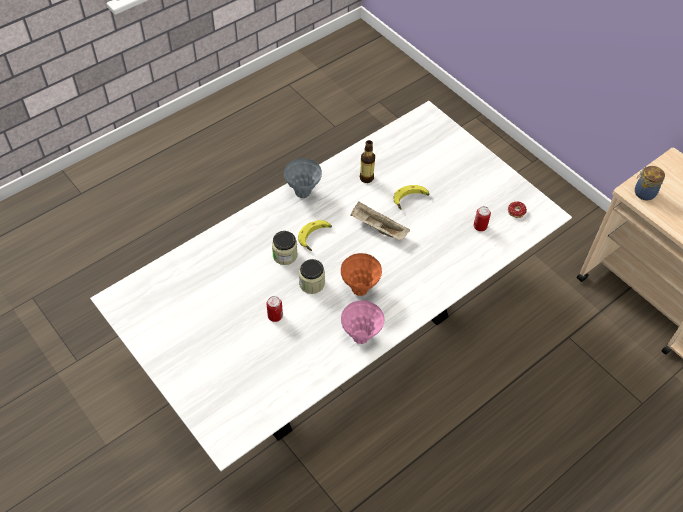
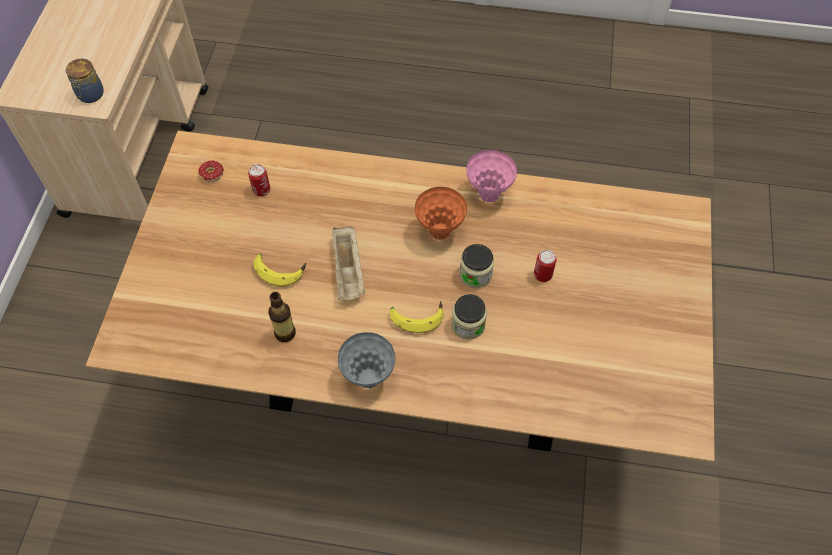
camera: 130 degrees left, 5 degrees up
(338, 341) = (416, 372): white dining table -> brown dining table

